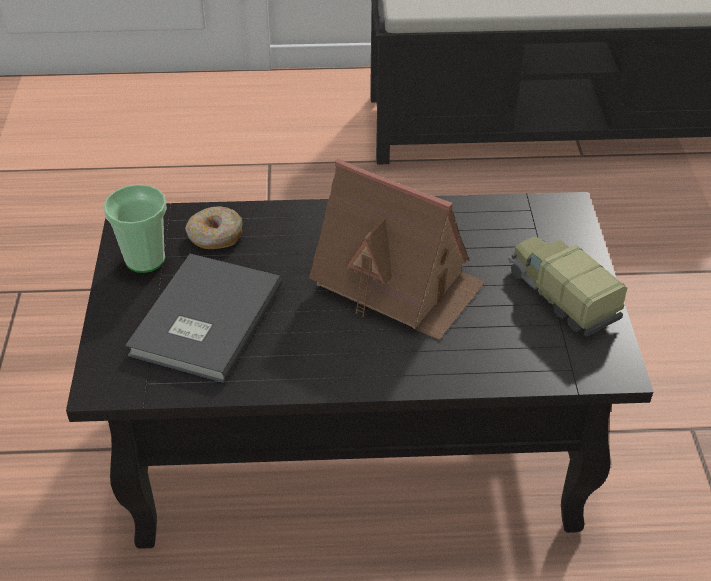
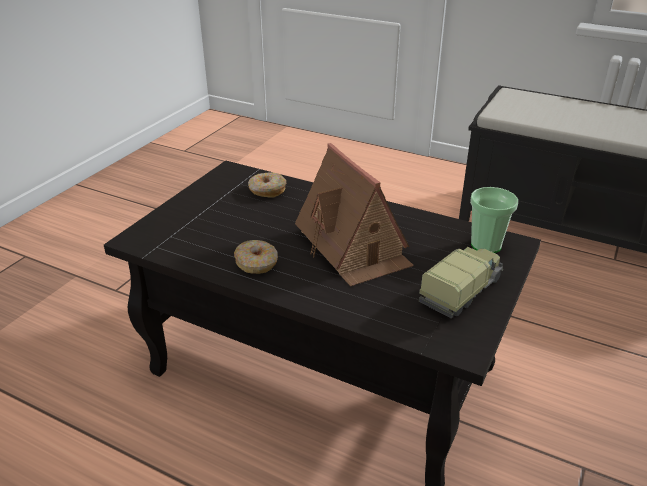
camera: 30 degrees right, 10 degrees down
(145, 259) = (218, 190): cup -> cup (486, 245)
(202, 321) = (217, 227): grey book -> none
(302, 353) = (257, 263): none -> donut
(560, 295) = (462, 291): toy truck -> toy truck turned 45 degrees clockwise

